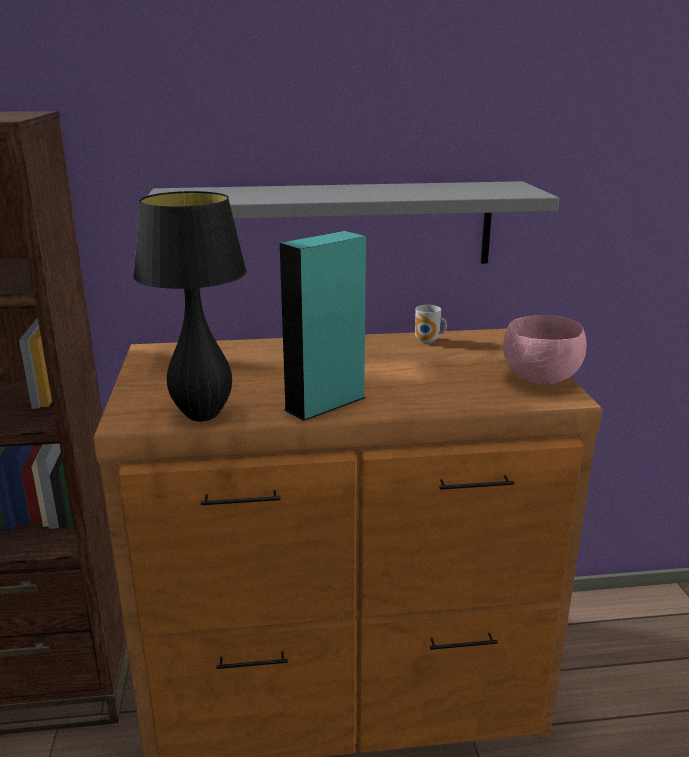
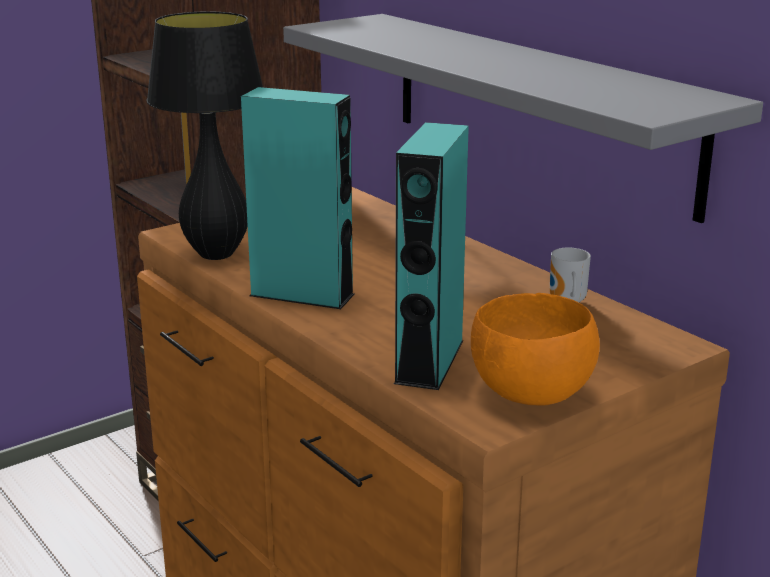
camera: 60 degrees right, 0 degrees up
(474, 392) = (429, 361): none -> turquoise speaker
(541, 380) = (529, 395): pink bowl -> orange bowl

